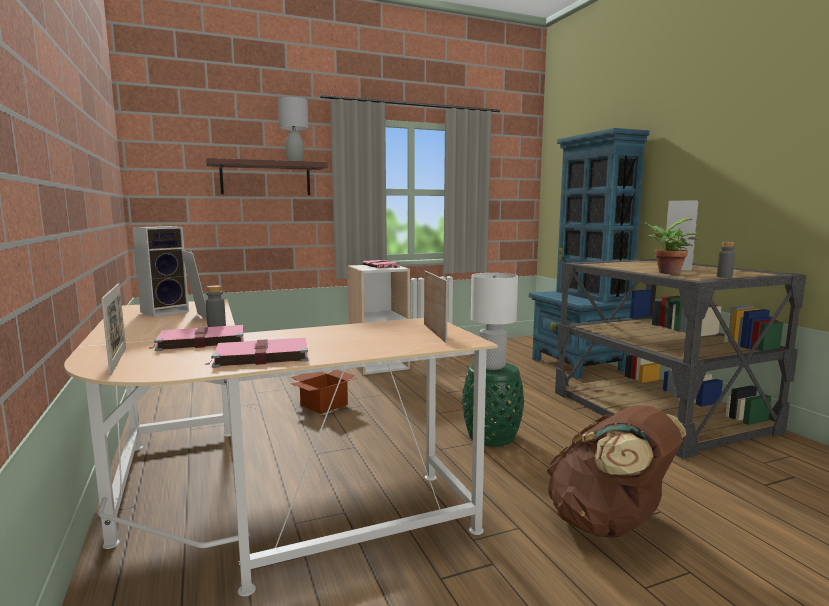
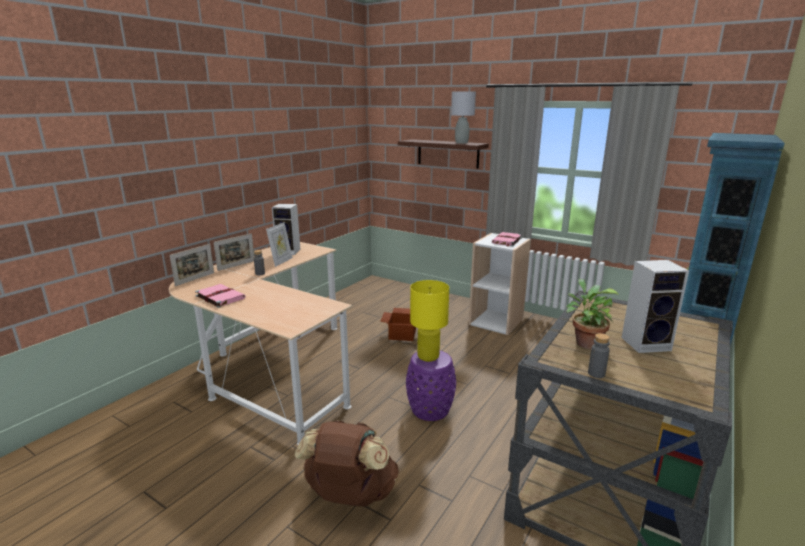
camera: 55 degrees right, 10 degrees up
(200, 341) = (237, 278): pink book -> none
(434, 333) = (302, 316): picture frame -> picture frame (236, 265)
(491, 368) = (428, 358): white table lamp -> yellow table lamp
(492, 436) = (430, 410): green stool -> purple stool

